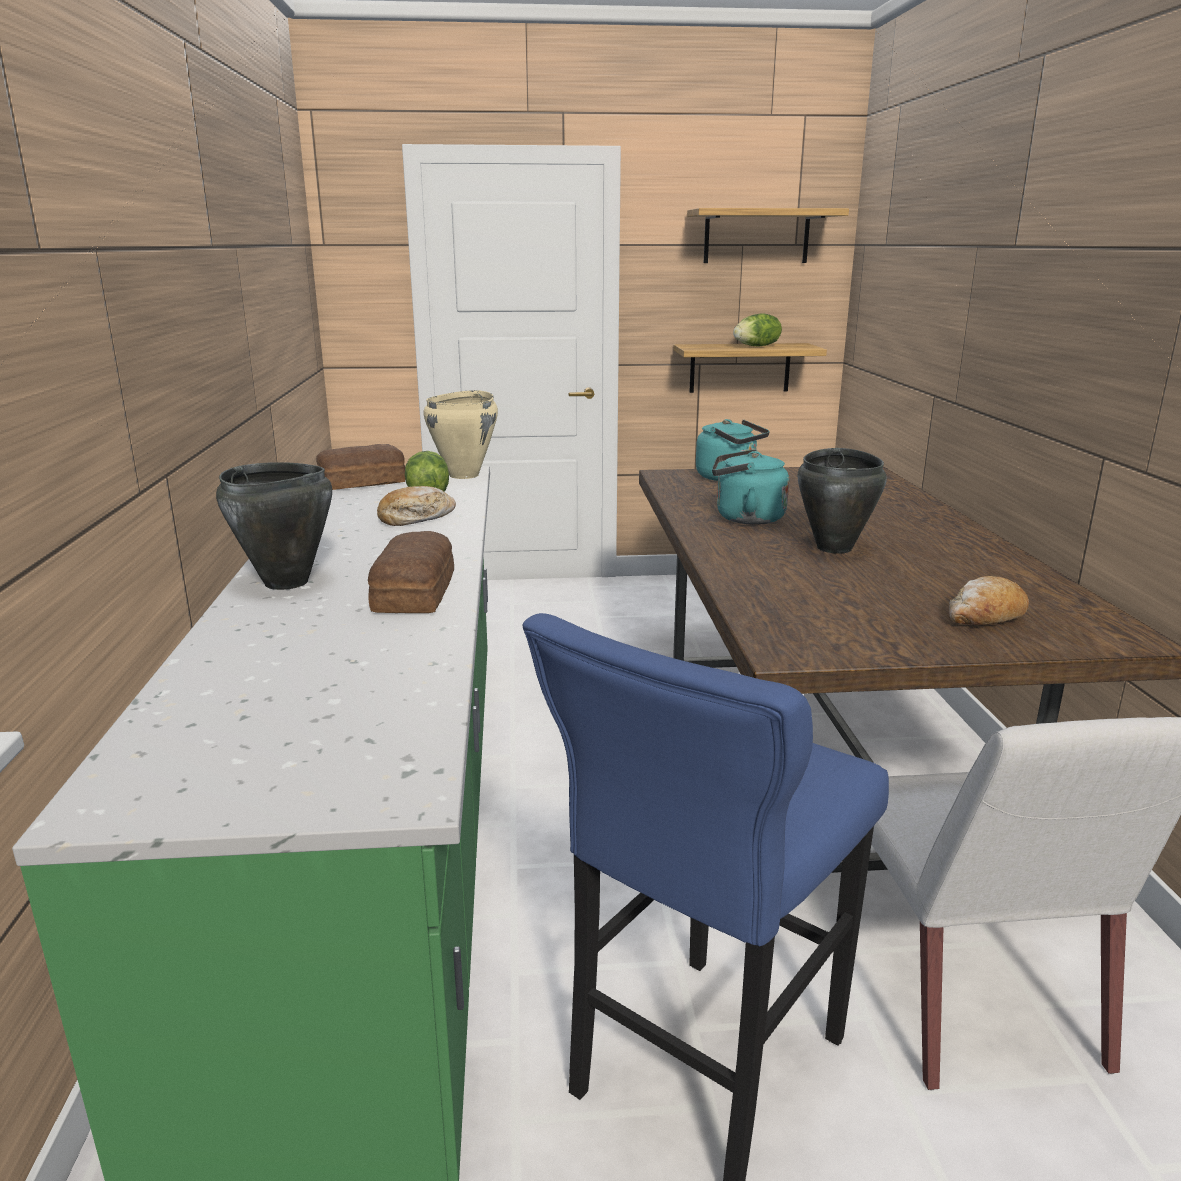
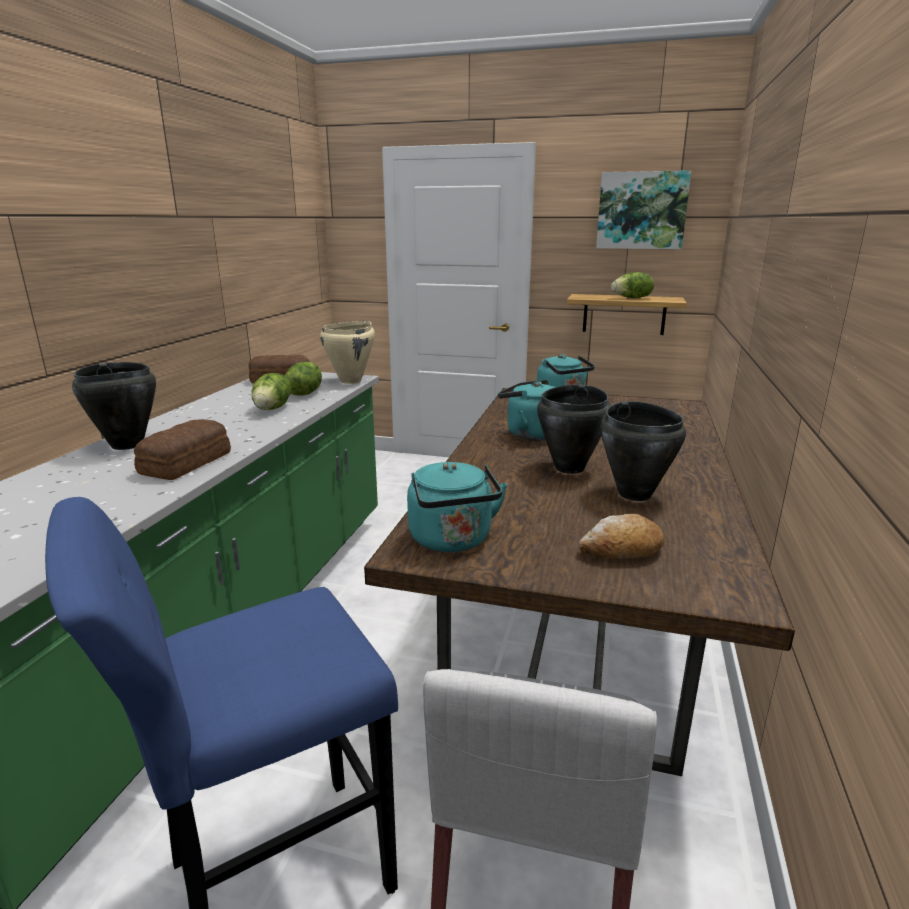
camera: 20 degrees right, 0 degrees up
(416, 518) = (273, 408): bread -> lettuce
(756, 236) = (641, 210): shelf -> picture
(813, 634) = (452, 541): none -> turquoise kettle
(931, 564) = (635, 494): none -> black cooking pot

